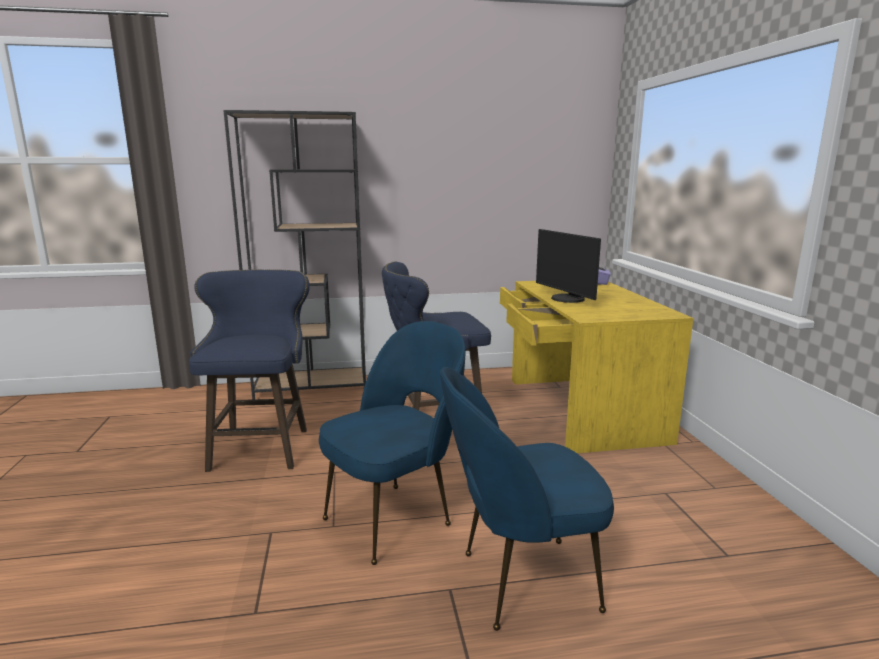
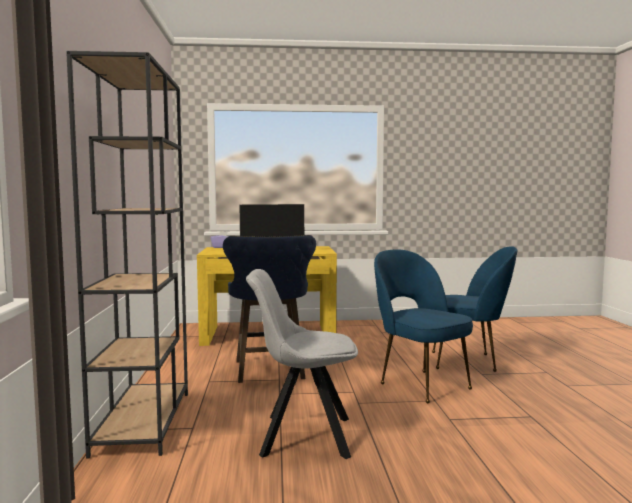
camera: 85 degrees left, 10 degrees down
(261, 446) = (303, 436): blue stool -> grey chair
(518, 583) = (469, 362): blue chair -> blue chair turned 75 degrees counterclockwise

